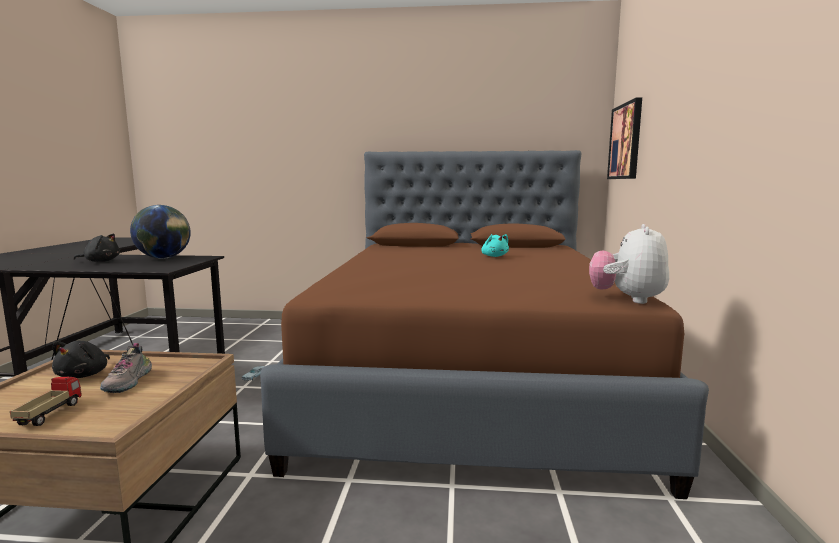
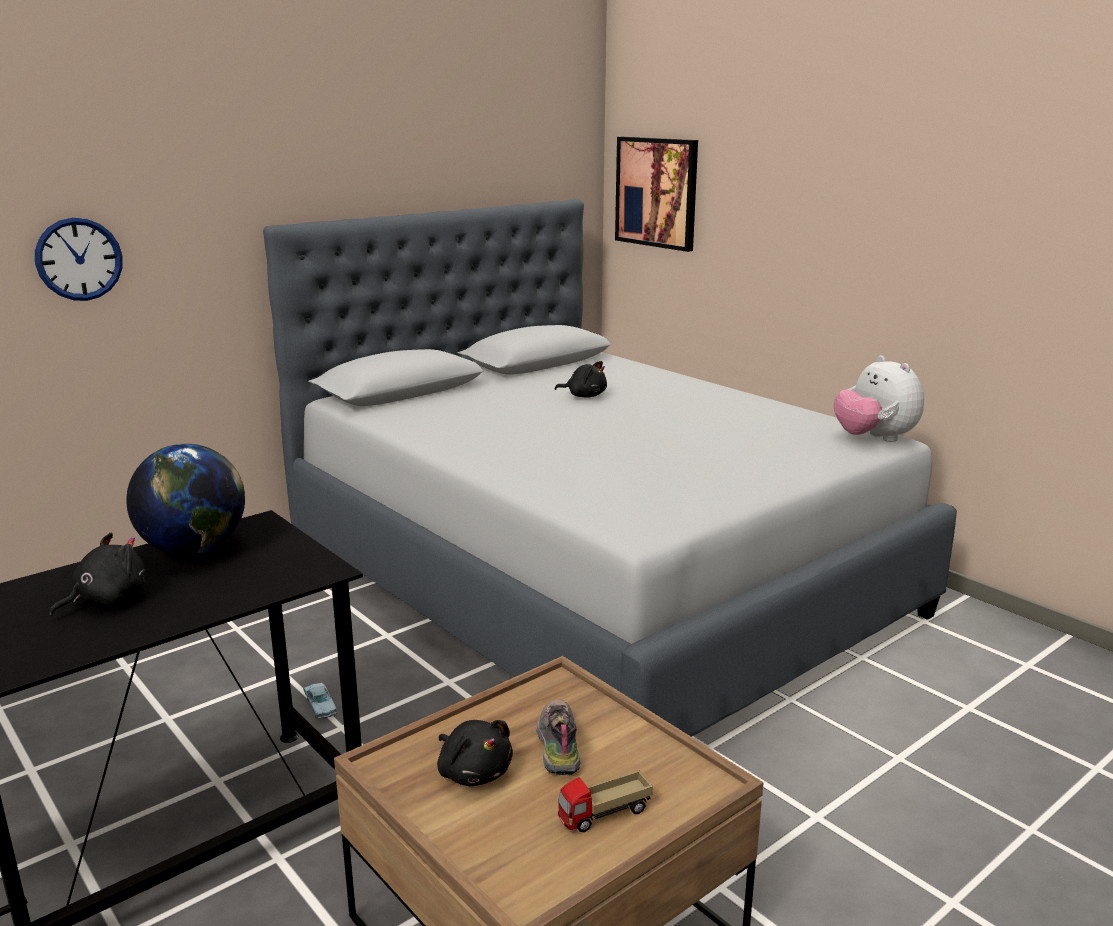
camera: 45 degrees left, 10 degrees up
(50, 414) = (604, 815): toy truck -> toy truck turned 75 degrees counterclockwise
(129, 382) = (557, 745): shoe -> shoe turned 135 degrees counterclockwise
(286, 161) = (79, 259): none -> wall clock
(469, 377) = (594, 579): brown bed -> grey bed
(494, 256) = (584, 396): turquoise plush toy -> black plush toy

